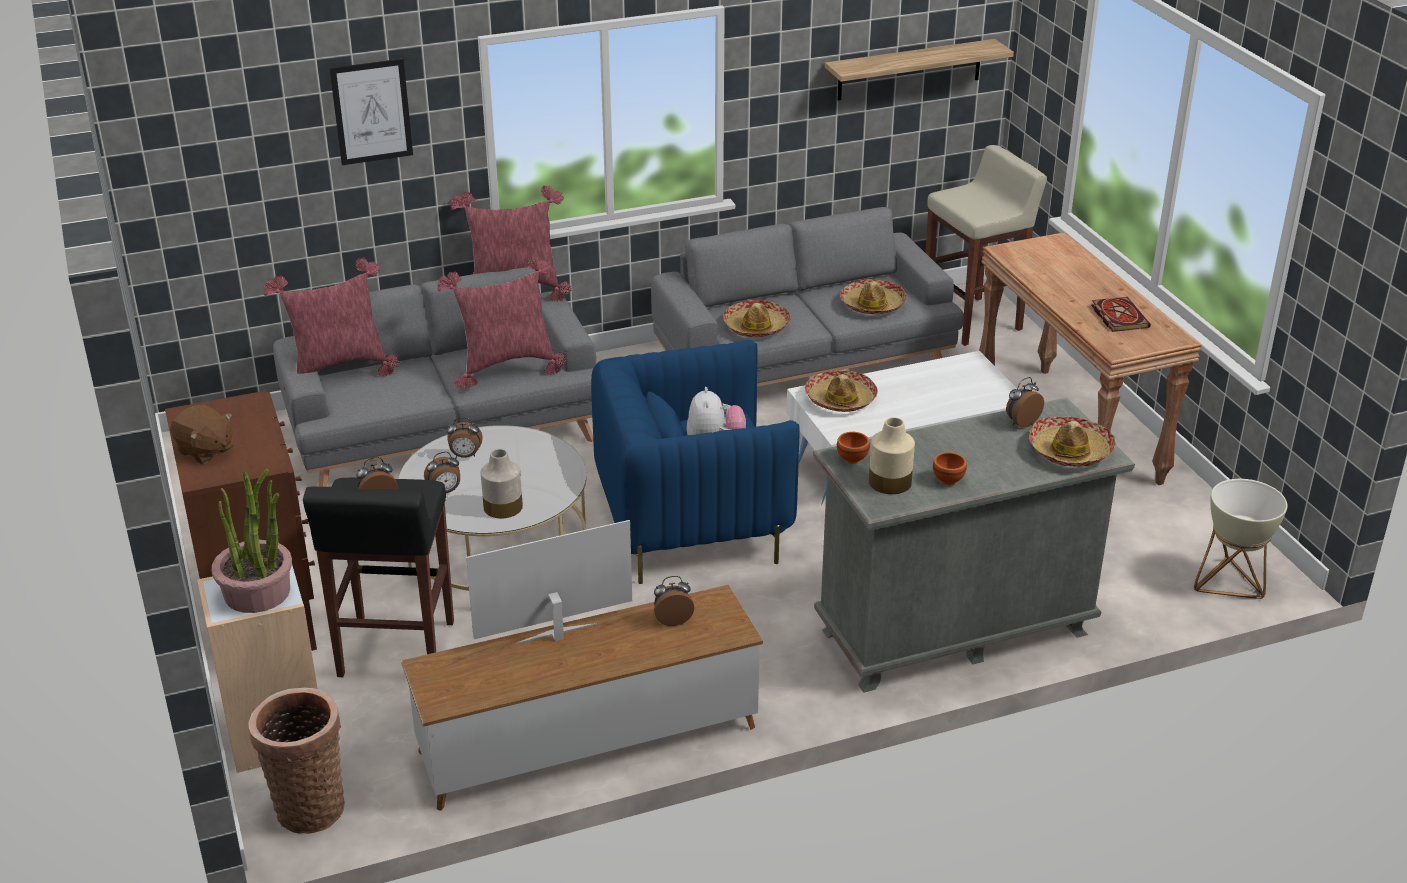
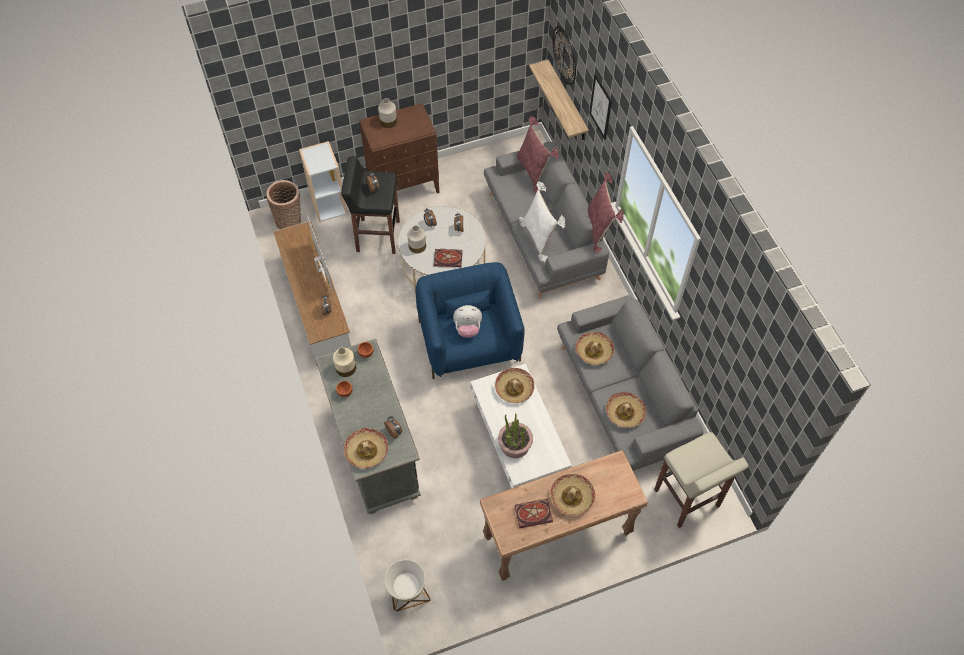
camera: 90 degrees right, 25 degrees up
(200, 158) = (564, 55): none -> wall clock
(205, 450) = (388, 121): brown plush toy -> beige vase
(258, 592) = (318, 160): potted plant -> potted plant (514, 445)
(505, 373) = (540, 239): red pillow -> white pillow
(542, 467) = (449, 258): none -> book
(909, 70) = (750, 381): shelf -> shelf (567, 102)
(1078, 286) = (572, 497): none -> hat

